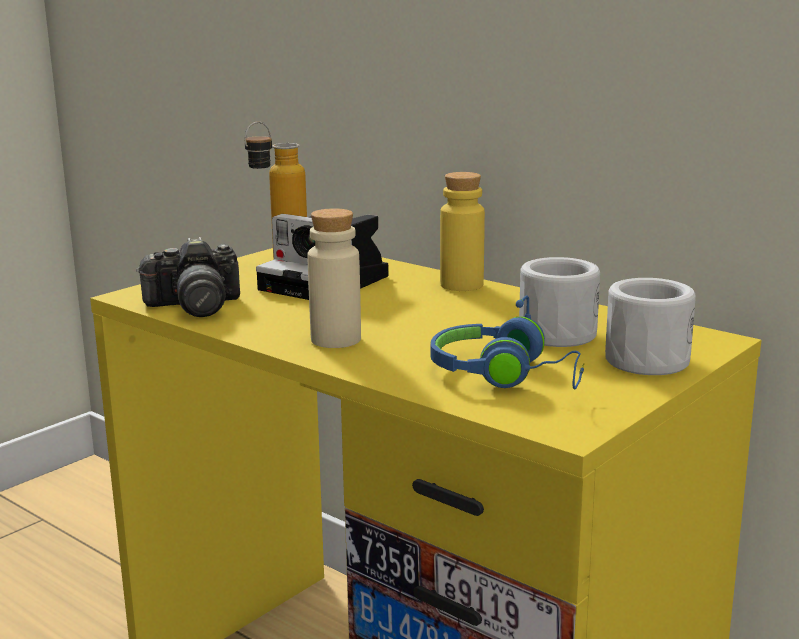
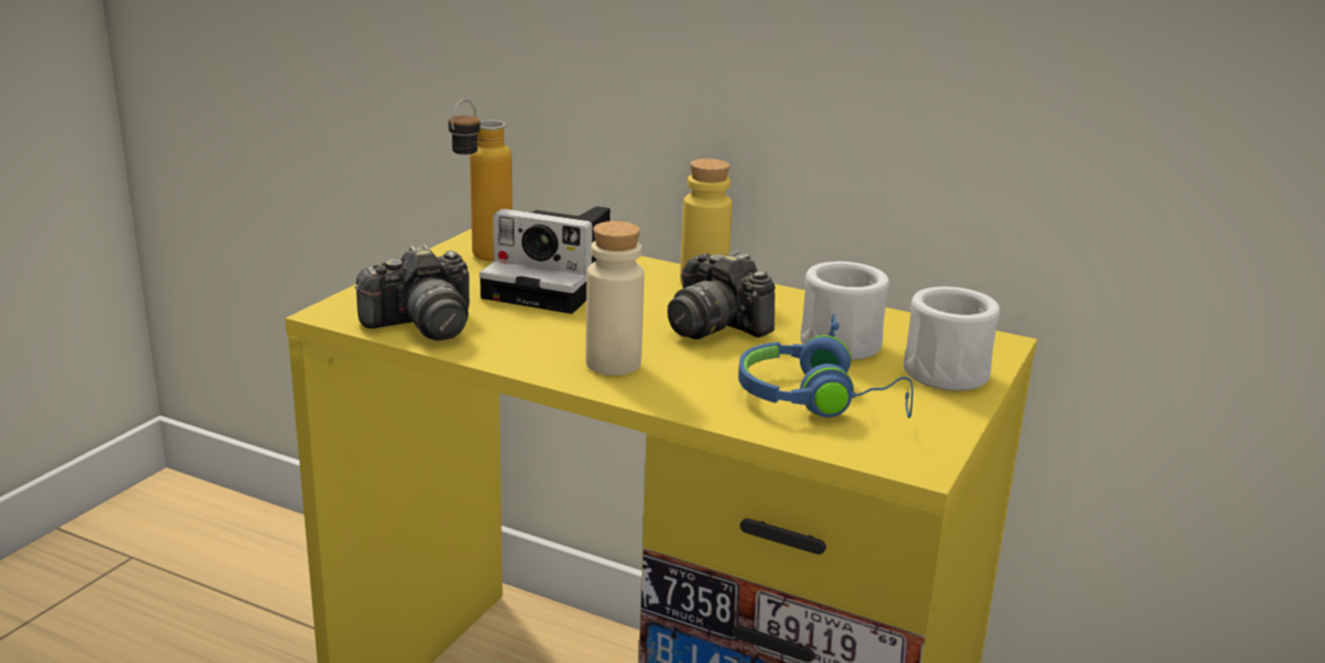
camera: 15 degrees left, 5 degrees up
(448, 316) = (715, 325): none -> camera

